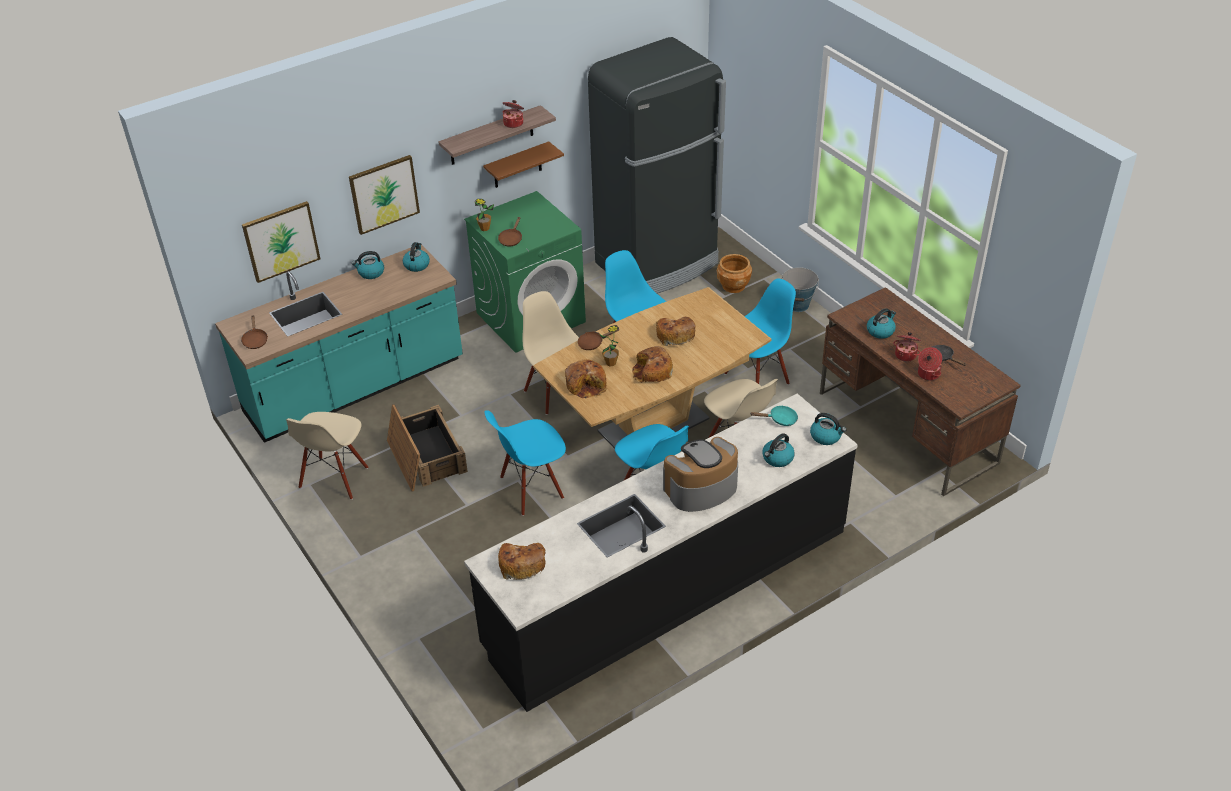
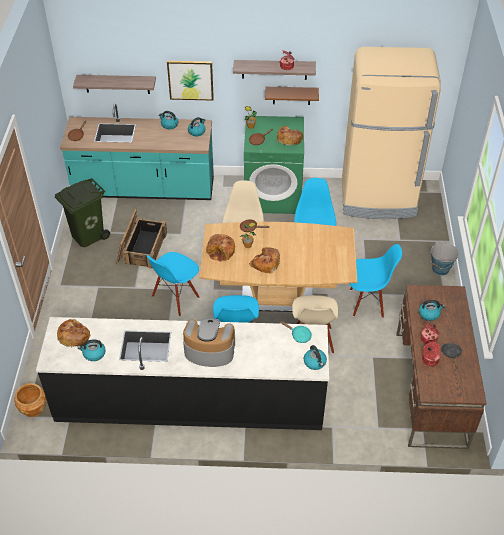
camera: 35 degrees right, 5 degrees up
(281, 241) = (117, 84): picture -> shelf
(334, 478) = (87, 235): beige chair -> green trash can
(531, 489) = (175, 297): blue chair -> blue chair turned 60 degrees counterclockwise
(658, 264) = (378, 199): black fridge -> beige fridge
(675, 335) = (302, 248): bread -> bread (289, 139)
(733, 286) = (411, 236): brown planter -> brown planter (33, 408)
(777, 458) = (271, 359): kettle -> kettle (94, 354)

